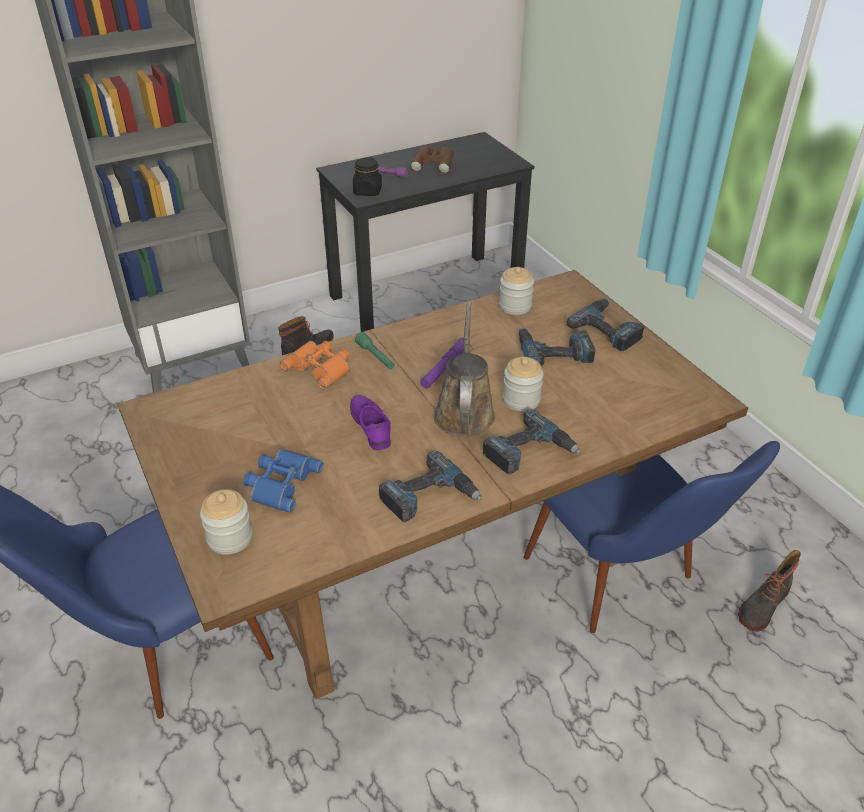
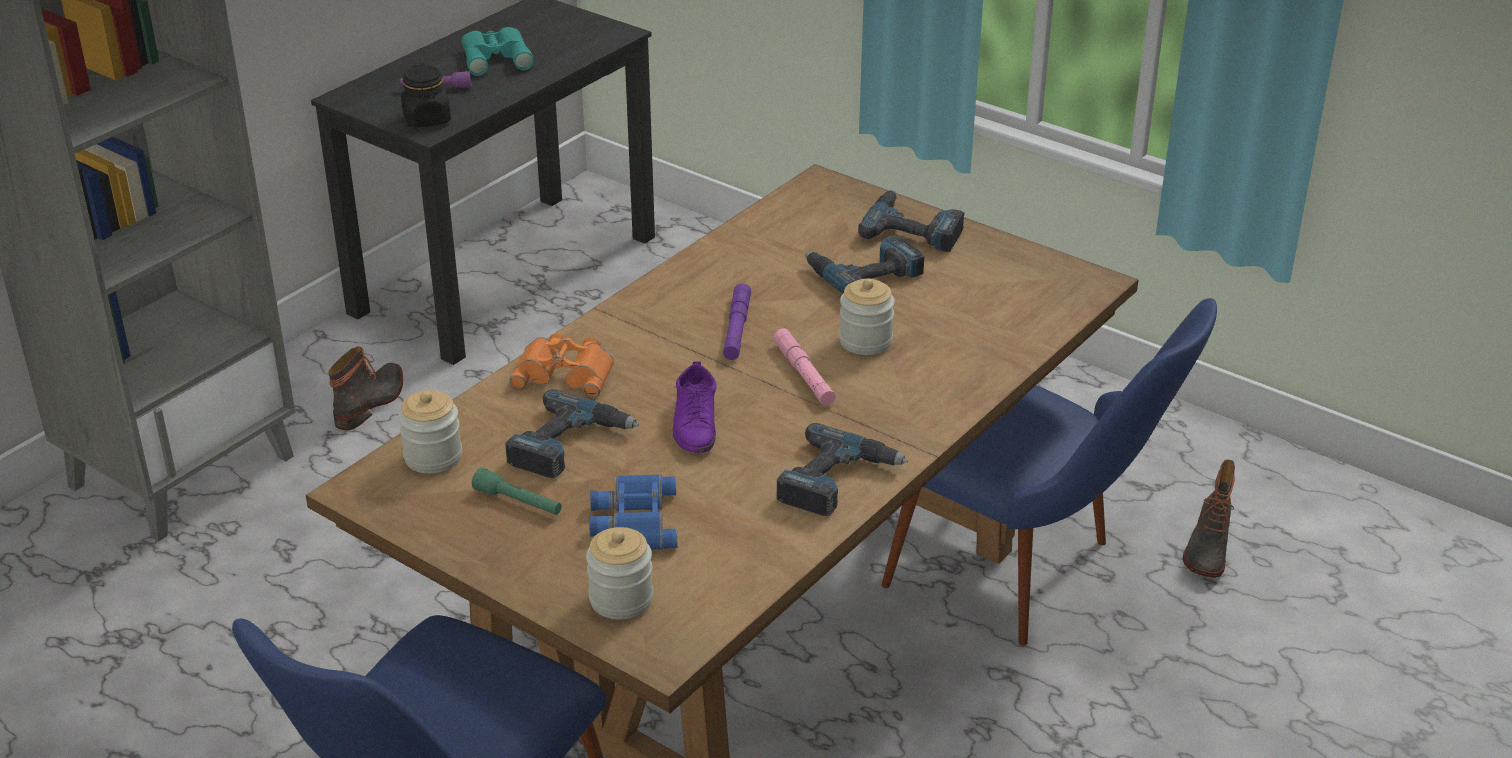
camera: 25 degrees left, 5 degrees down
(370, 425) = (695, 423): purple shoe -> purple shoe turned 135 degrees counterclockwise
(376, 357) = (632, 339): green flashlight -> green flashlight (518, 502)
(433, 163) = (496, 57): brown binoculars -> turquoise binoculars
(464, 411) = (804, 374): brown watering can -> pink flashlight
(515, 306) = (771, 229): jar -> jar (433, 457)
(529, 452) = (920, 397): power drill -> power drill (569, 445)

